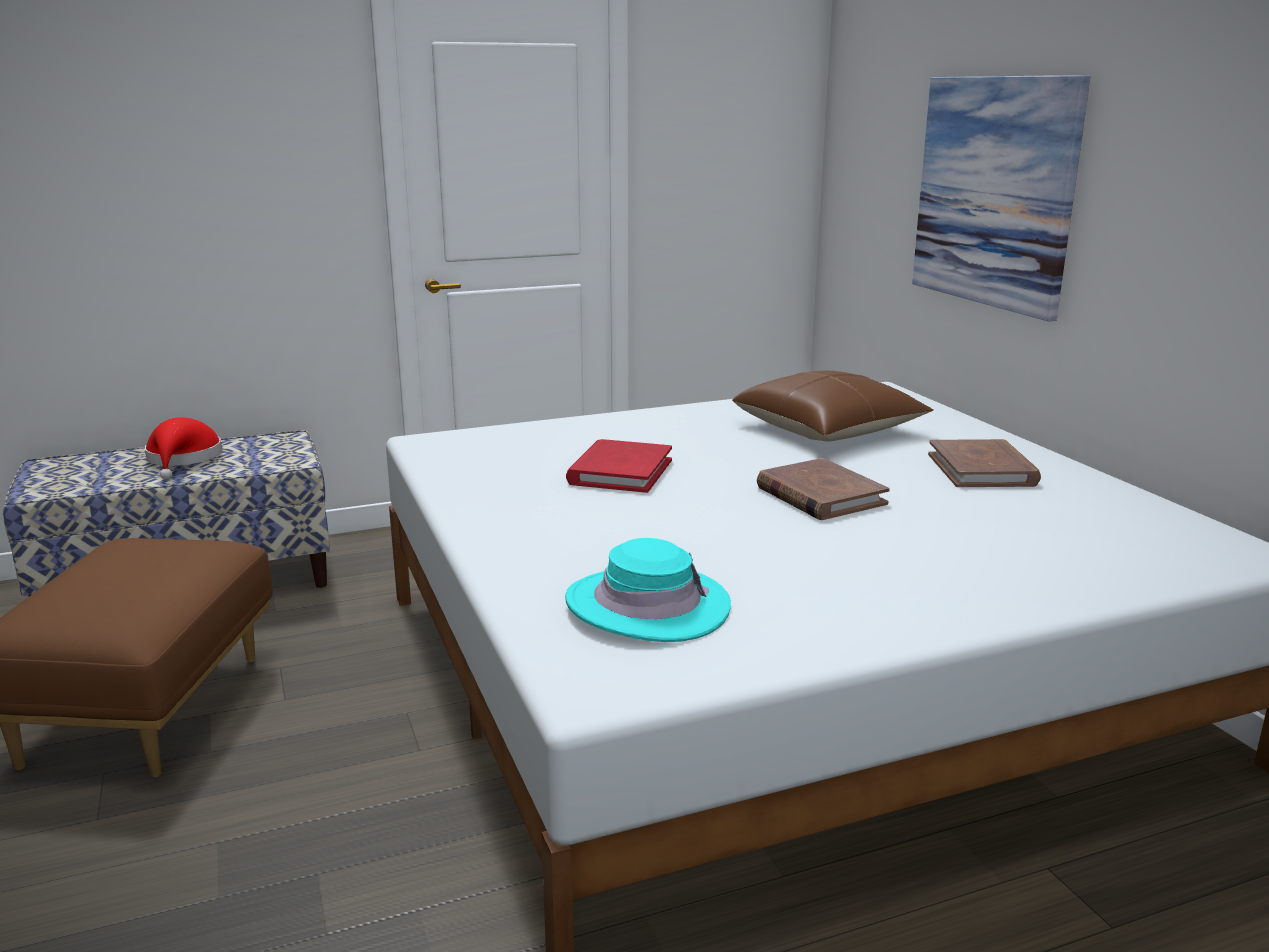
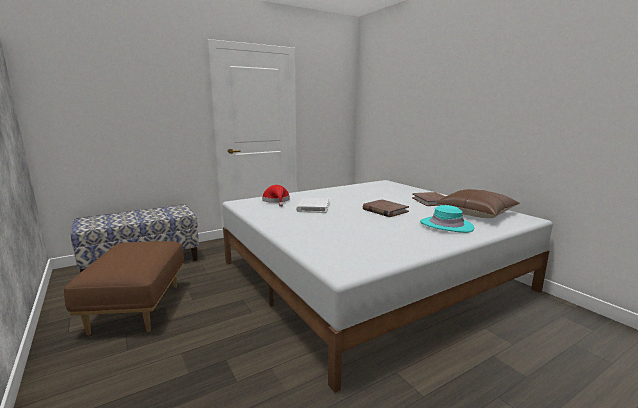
camera: 10 degrees left, 5 degrees down
(183, 459) = (140, 215): red hat -> red hat (276, 201)
(620, 471) = (313, 207): red book -> white book
(647, 605) = (347, 244): turquoise hat -> turquoise hat (446, 225)
(829, 429) = (375, 193): brown pillow -> brown pillow (476, 213)
(994, 192) = (421, 114): picture -> none

